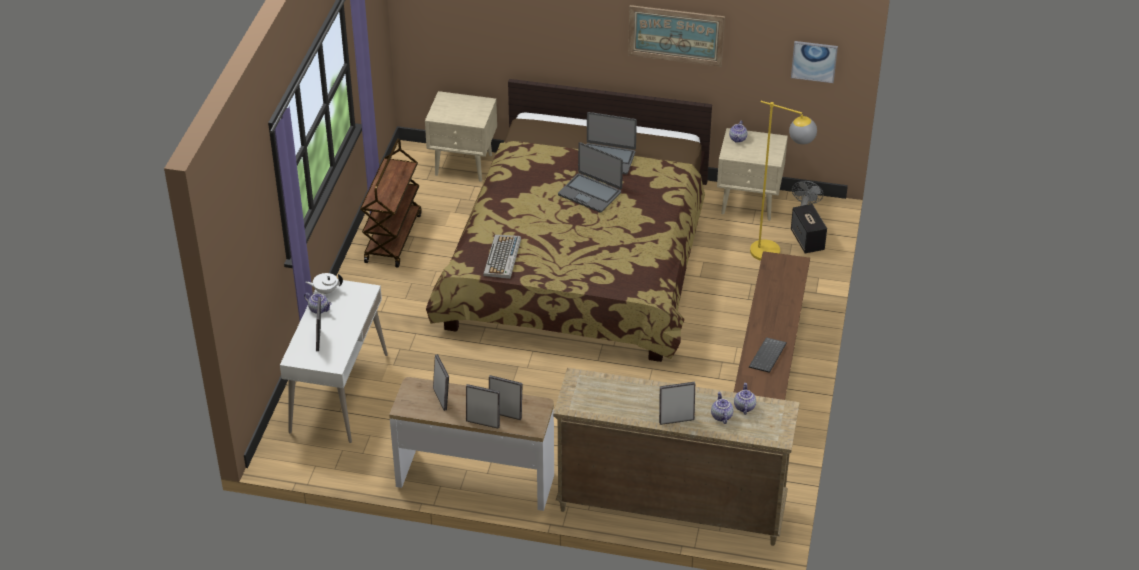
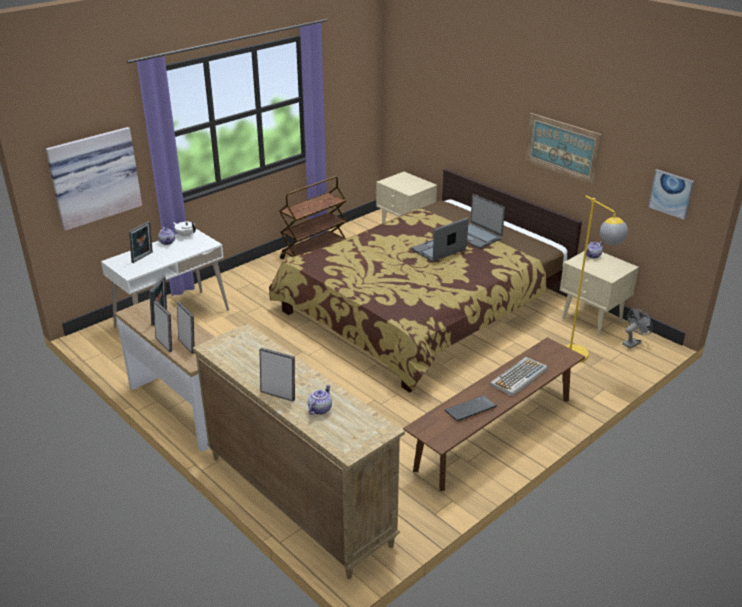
camera: 35 degrees right, 10 degrees down
(251, 273) = (94, 177): none -> picture
(502, 258) = (330, 263): keyboard -> keyboard (518, 377)
(590, 193) = (439, 250): laptop -> laptop turned 75 degrees clockwise
(743, 407) = (348, 411): teapot -> none
(807, 240) = (619, 360): speaker -> none

